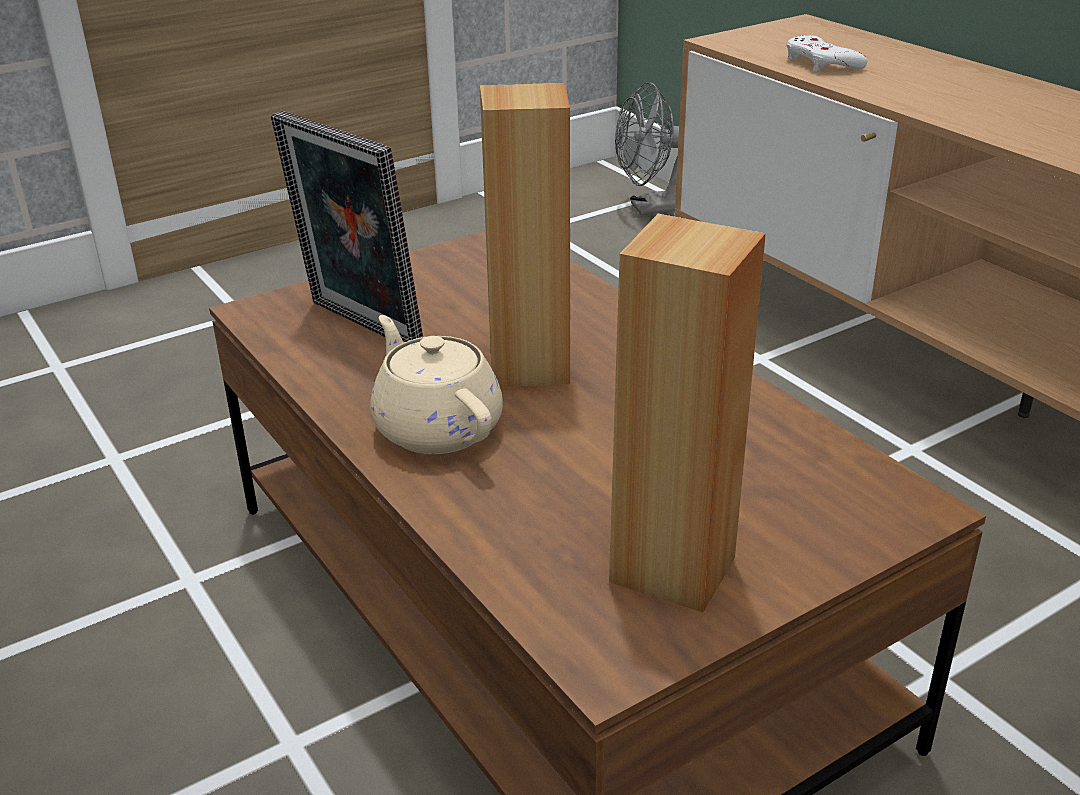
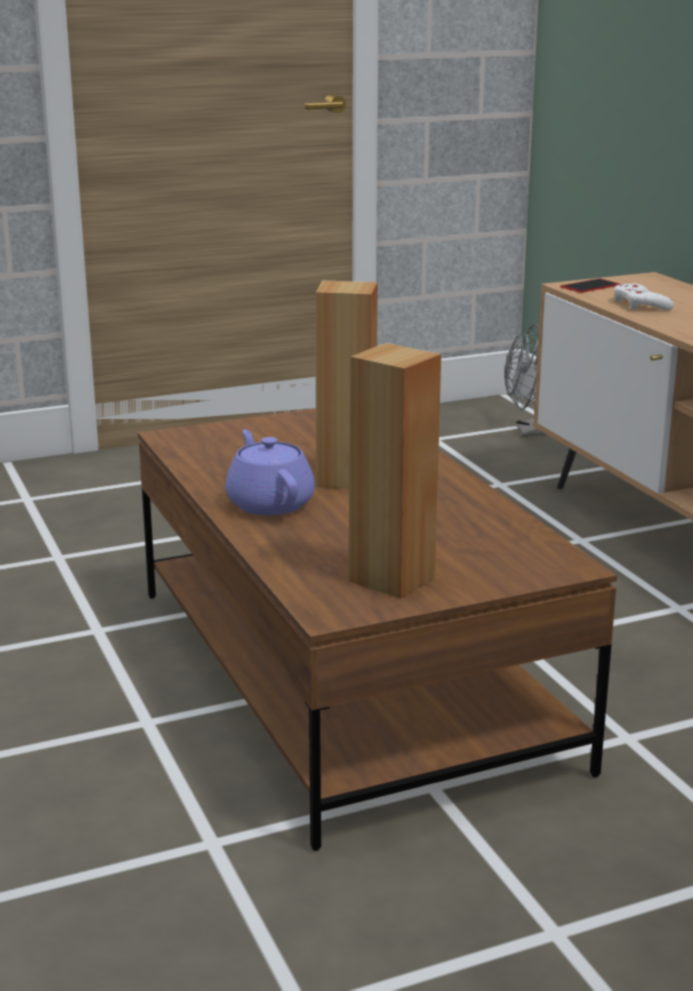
camera: 10 degrees right, 10 degrees down
(359, 327) = (236, 450): picture frame -> none
(436, 427) = (269, 503): beige teapot -> purple teapot
(745, 39) = (590, 286): none -> phone

